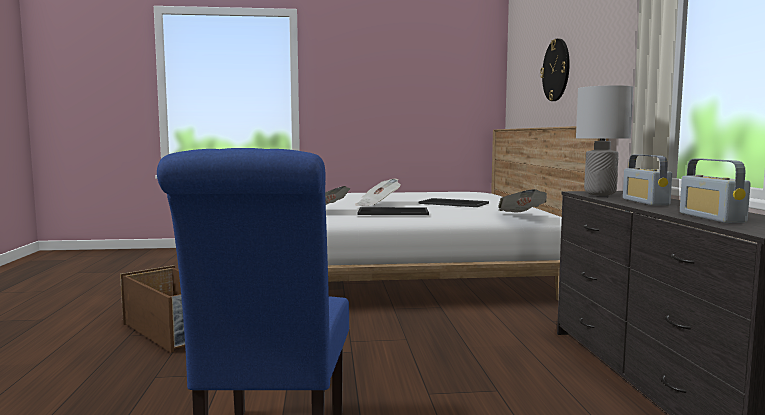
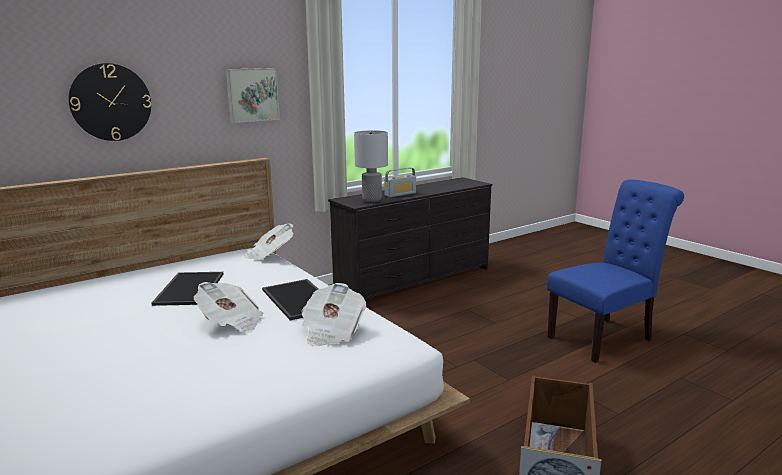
camera: 120 degrees left, 10 degrees up
(618, 51) = (252, 95): none -> picture
(711, 217) = (449, 187): radio -> none

